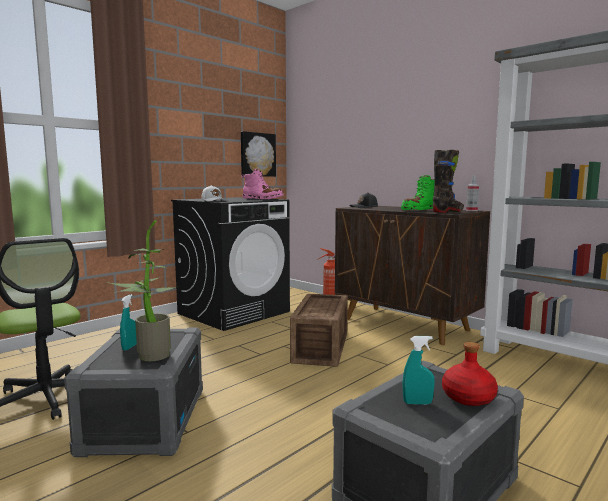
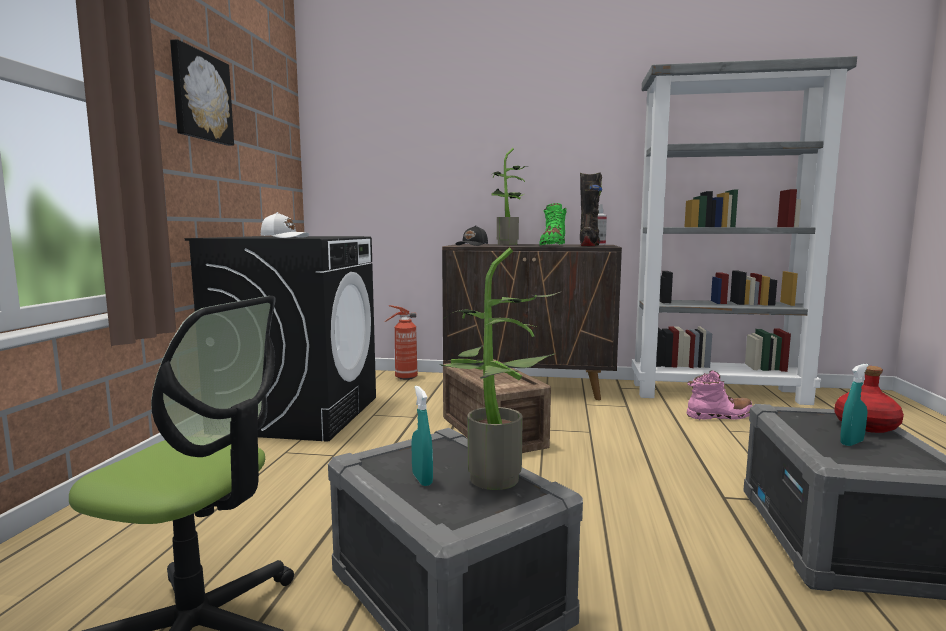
camera: 35 degrees left, 0 degrees up
(257, 155) = (275, 171): picture -> picture (200, 97)
(262, 199) = (331, 236): pink boot -> pink boot (720, 416)
(398, 207) = (508, 244): none -> potted plant

